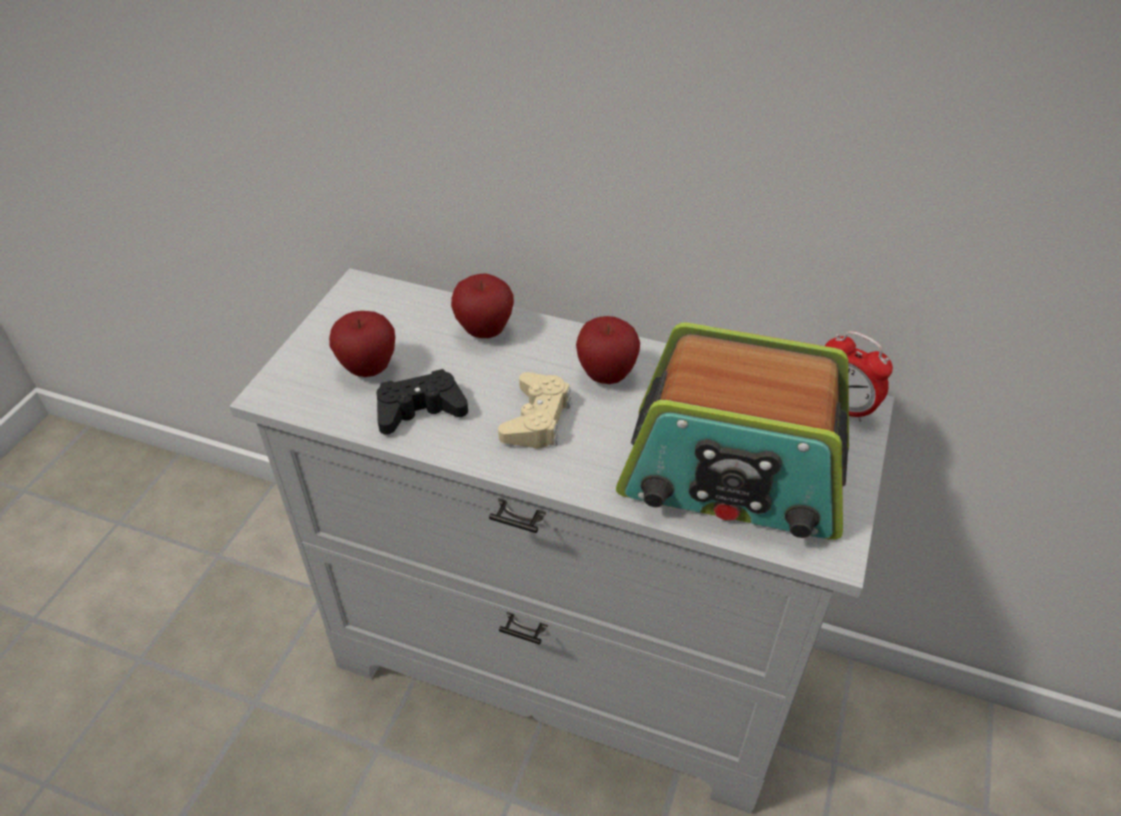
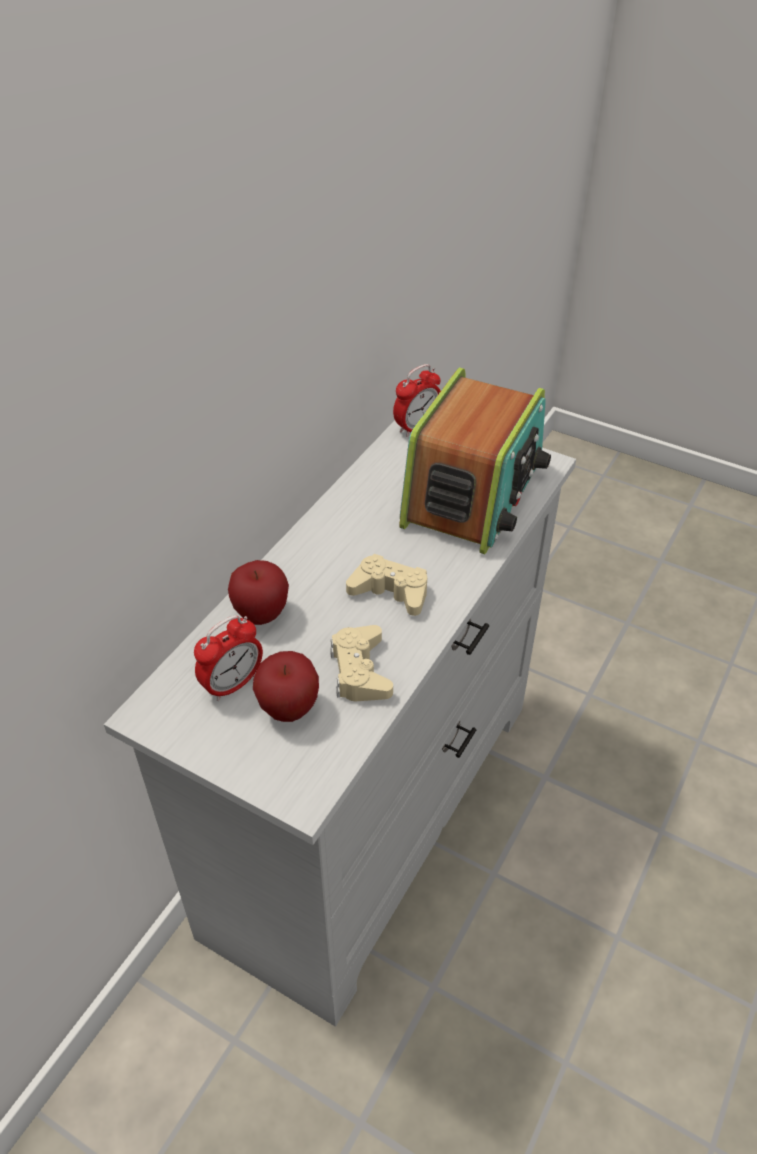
camera: 80 degrees left, 0 degrees up
(395, 329) = (232, 684): none -> alarm clock
(420, 410) = (360, 671): black game controller -> beige game controller
(606, 375) = (347, 542): apple -> none

